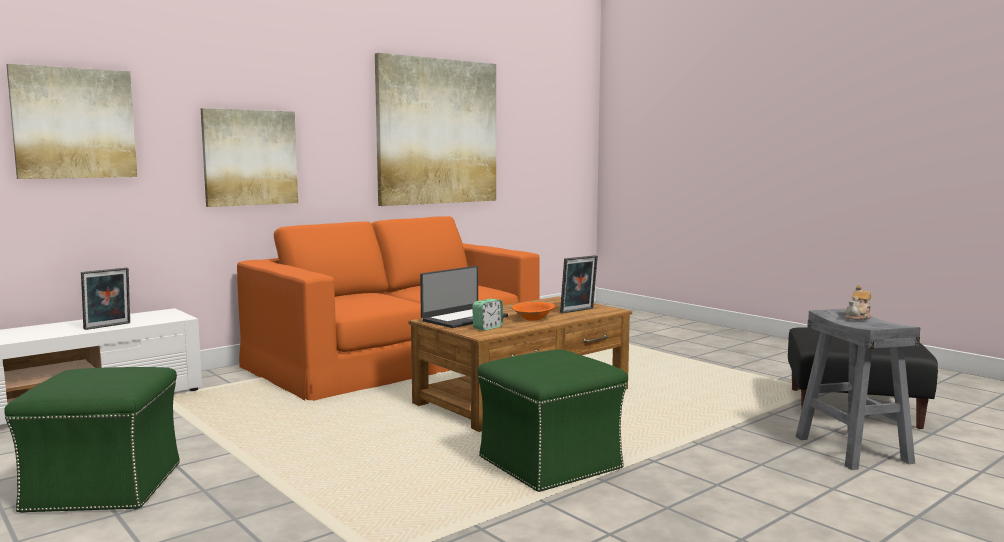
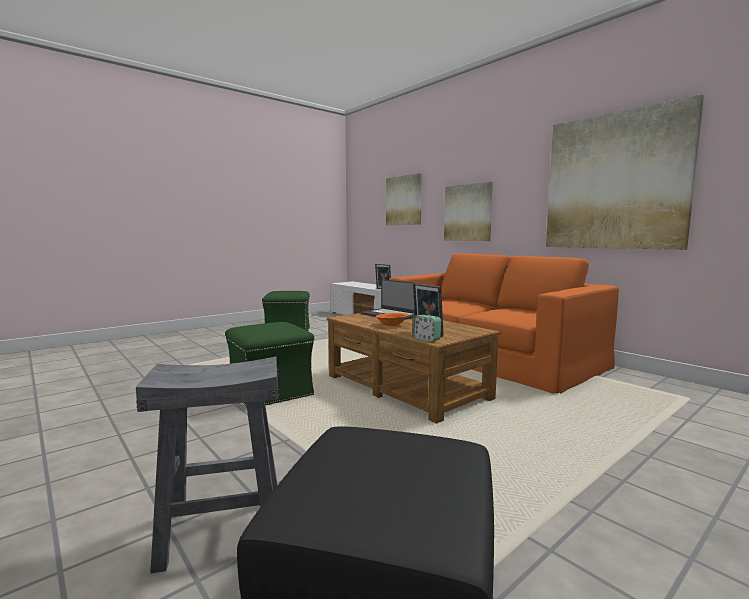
camera: 90 degrees right, 0 degrees up
(487, 328) = (361, 318): alarm clock -> alarm clock (426, 339)
(858, 317) = (229, 372): teapot -> none

